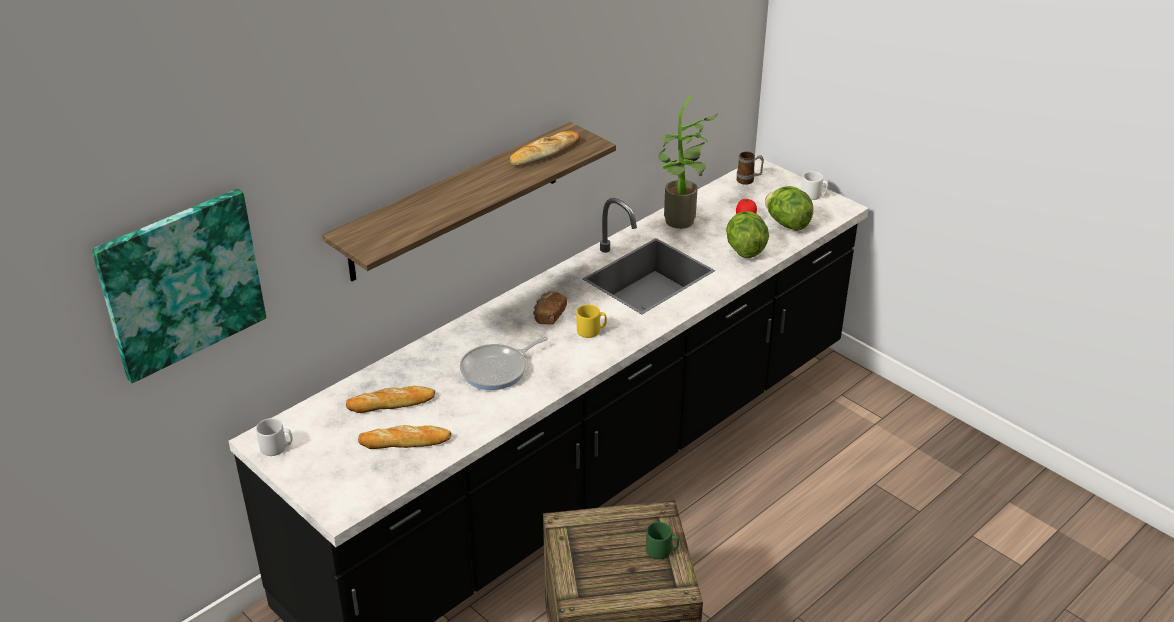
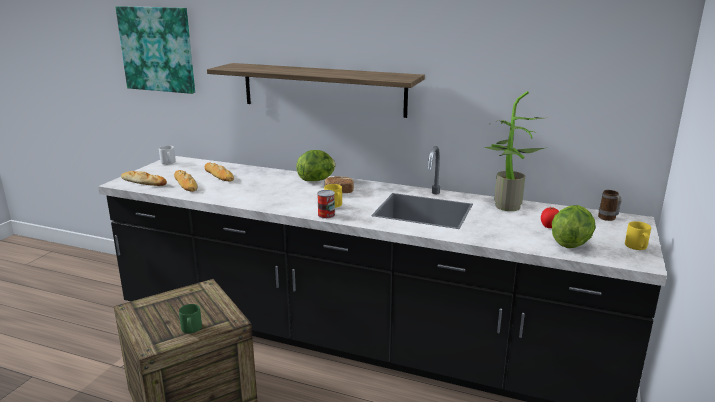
camera: 65 degrees right, 15 degrees down
(497, 370) = (269, 190): frying pan -> none
(544, 153) = (373, 74): bread -> bread (144, 182)
(617, 344) = (326, 215): none -> can
(744, 250) = (504, 234): lettuce -> lettuce (317, 180)
(813, 195) = (637, 247): white mug -> yellow mug

